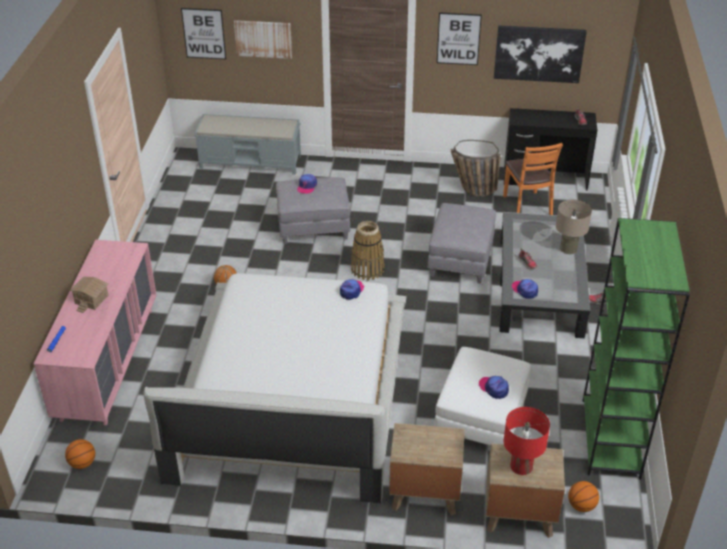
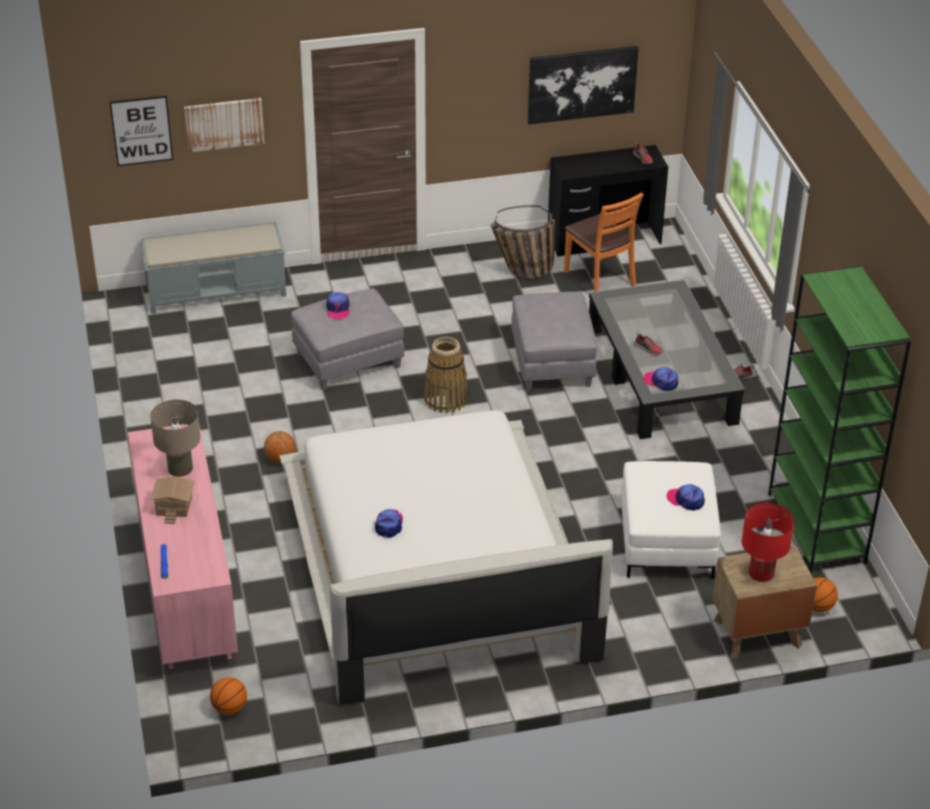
camera: 20 degrees left, 0 degrees up
(351, 291) = (468, 426): cap -> cap (389, 524)
(424, 493) = (645, 637): brown nightstand -> none
(458, 39) = (481, 82): picture -> none
(568, 248) = (687, 321): beige table lamp -> beige table lamp (180, 468)

